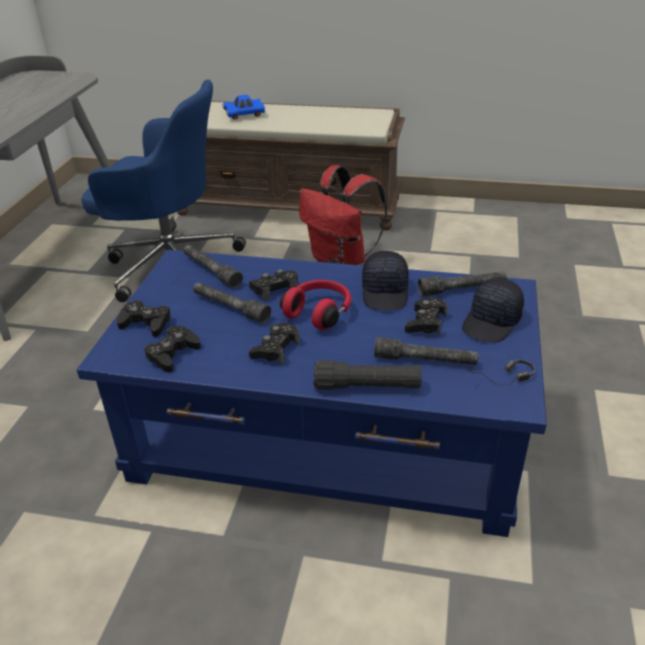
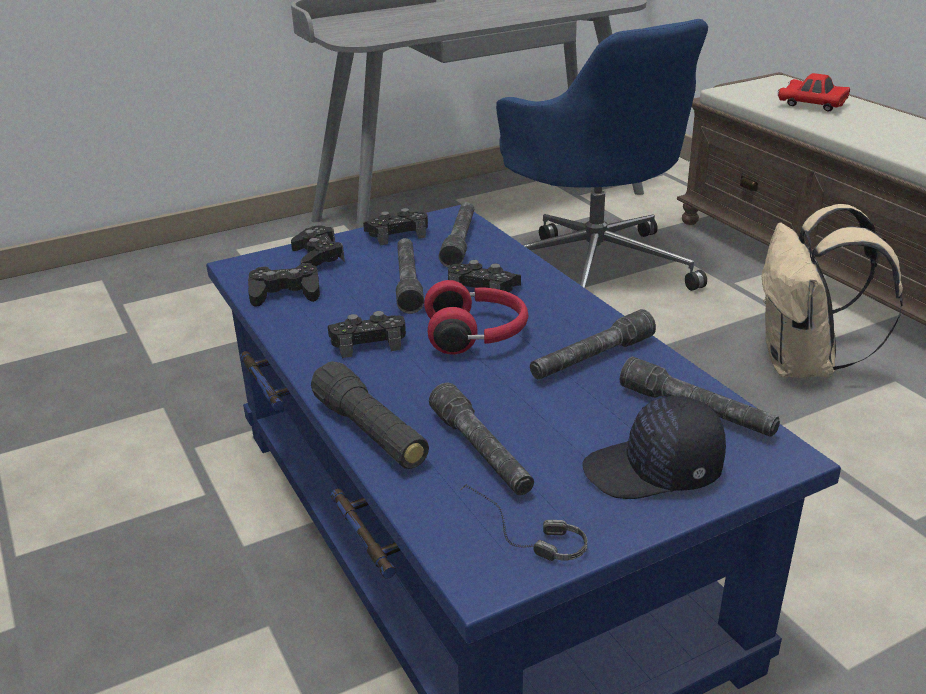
camera: 50 degrees right, 5 degrees down
(244, 115) = (812, 105): blue toy car -> red toy car
(341, 262) = (803, 365): red backpack -> beige backpack
(386, 292) = (591, 358): black cap -> grey flashlight
(426, 322) = (569, 416): black game controller -> black game controller (397, 234)

